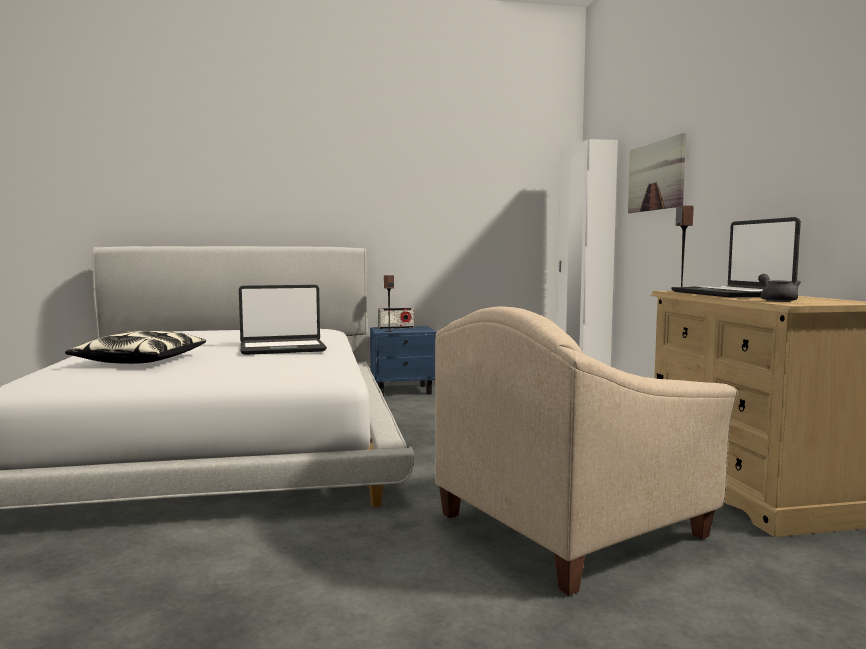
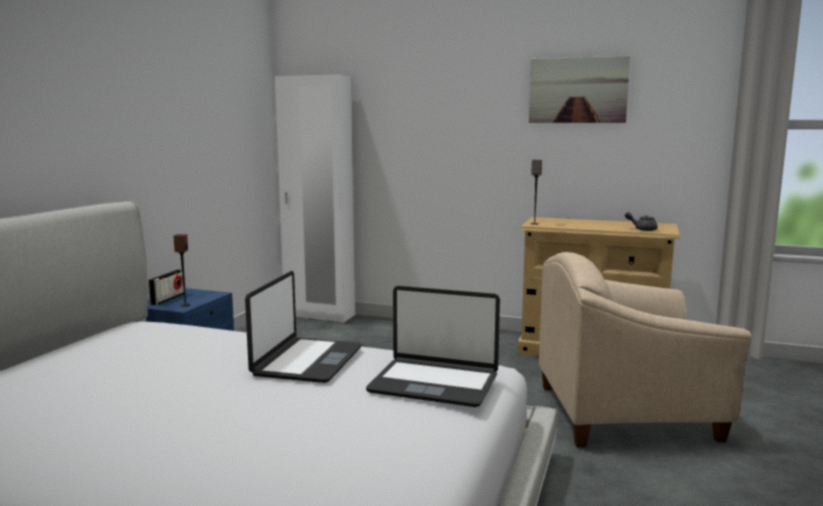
camera: 60 degrees left, 5 degrees up
(140, 361) = (282, 443): pillow -> none
(573, 527) = (627, 414): beige armchair -> beige armchair turned 90 degrees clockwise
(656, 176) = (417, 119): picture -> picture (578, 90)
(731, 294) = (578, 224): laptop -> laptop (434, 383)

